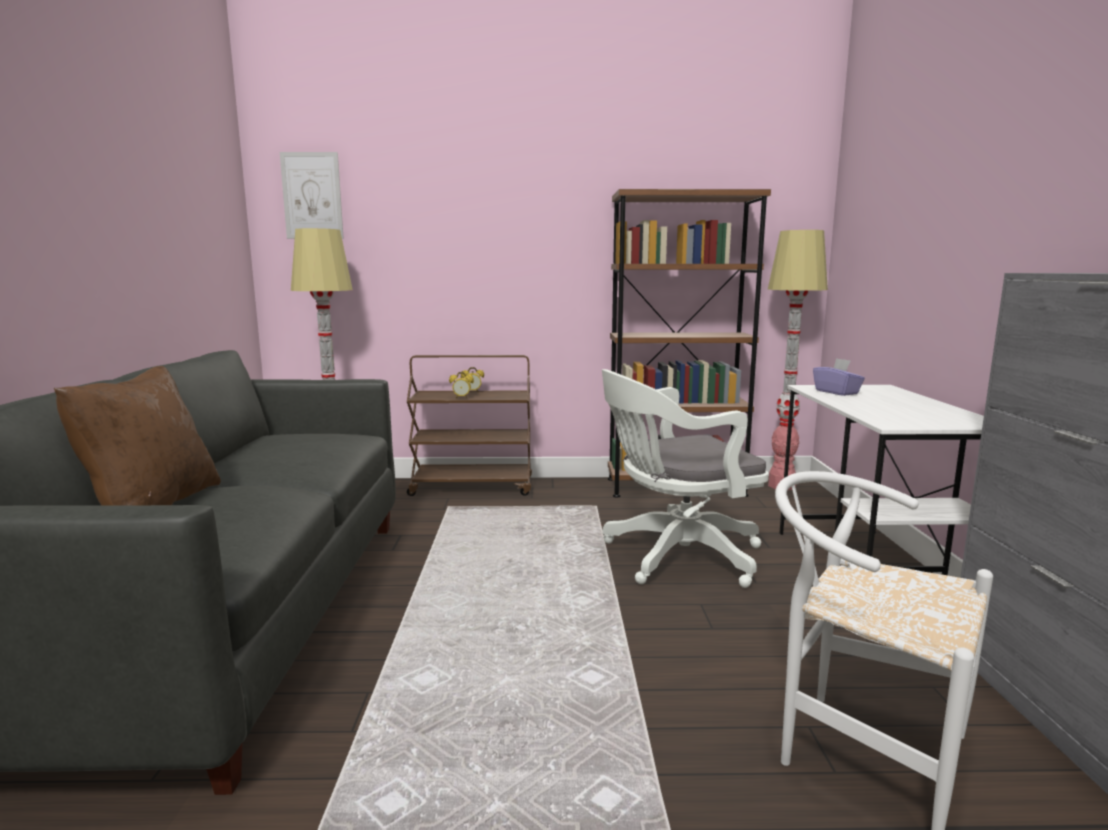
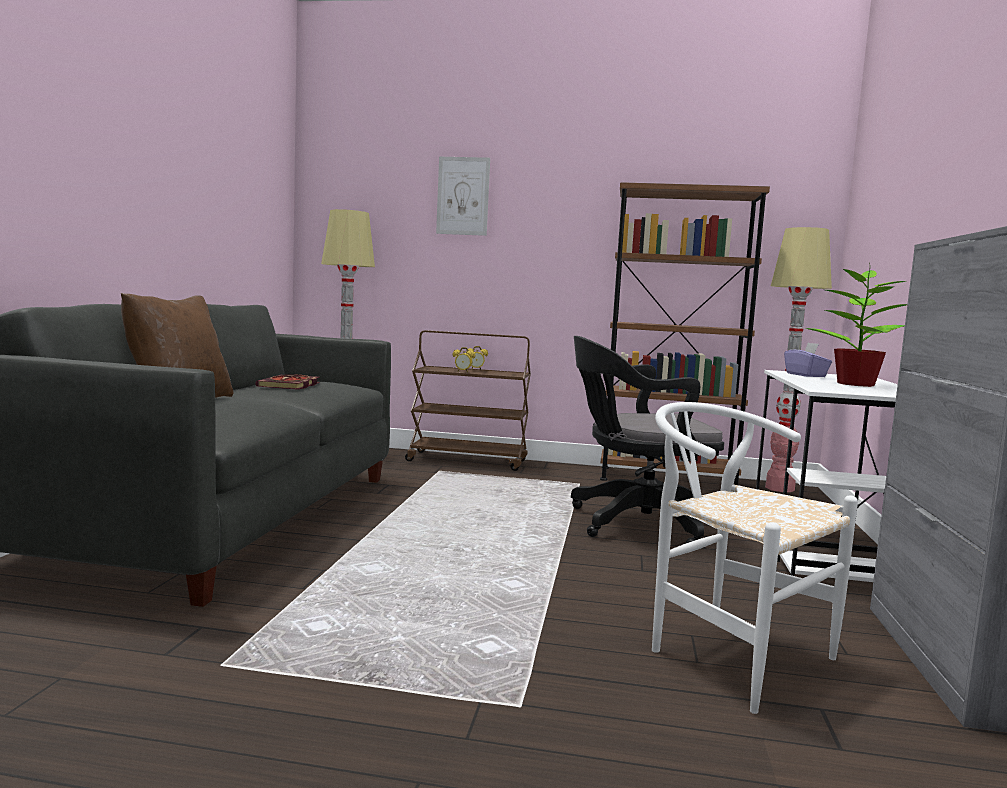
camera: 10 degrees right, 5 degrees down
(282, 450) = (289, 385): none -> book
(312, 196) = (350, 184): picture -> picture (463, 196)
(675, 556) = (636, 524): white office chair -> black office chair
(899, 405) = (854, 384): none -> potted plant

